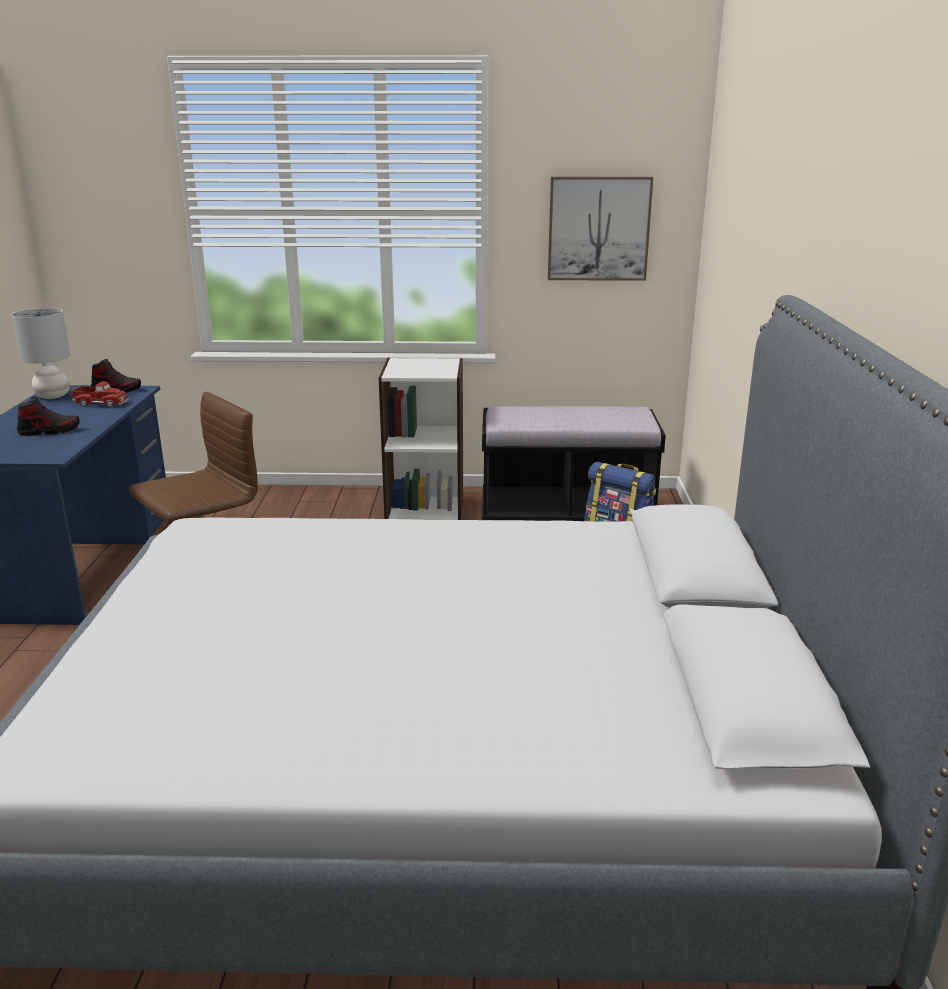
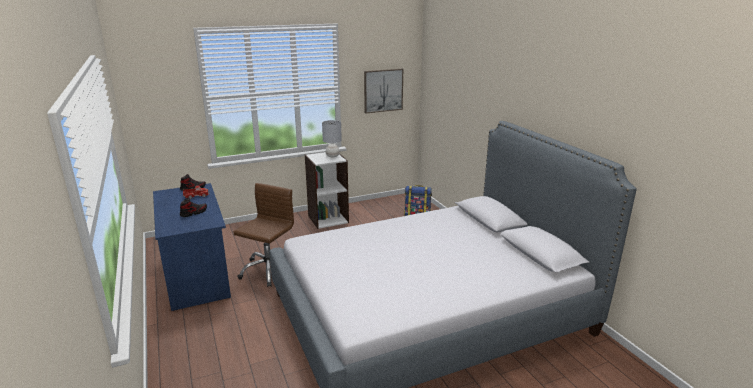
camera: 25 degrees left, 0 degrees up
(52, 396) = (165, 196): grey table lamp -> grey table lamp (332, 156)
(566, 515) = (385, 209): black bench -> none

